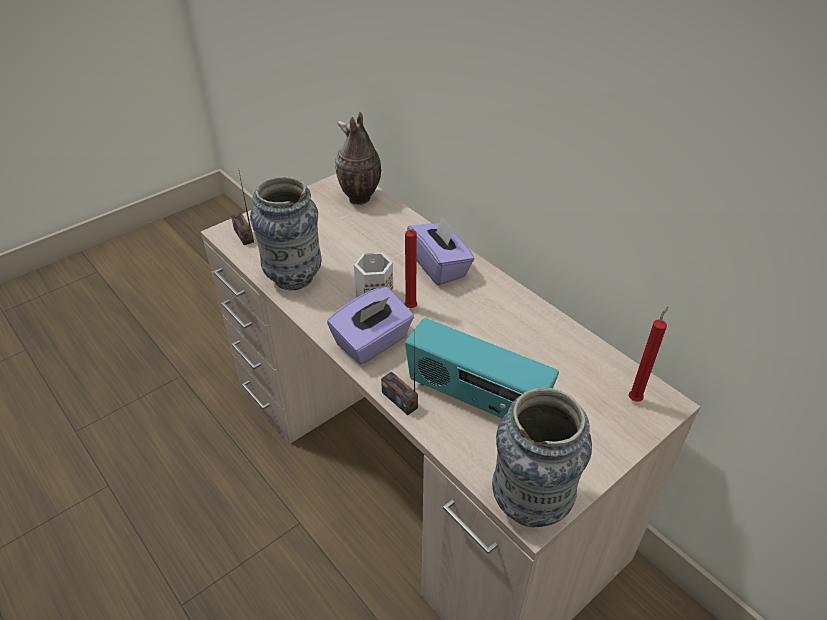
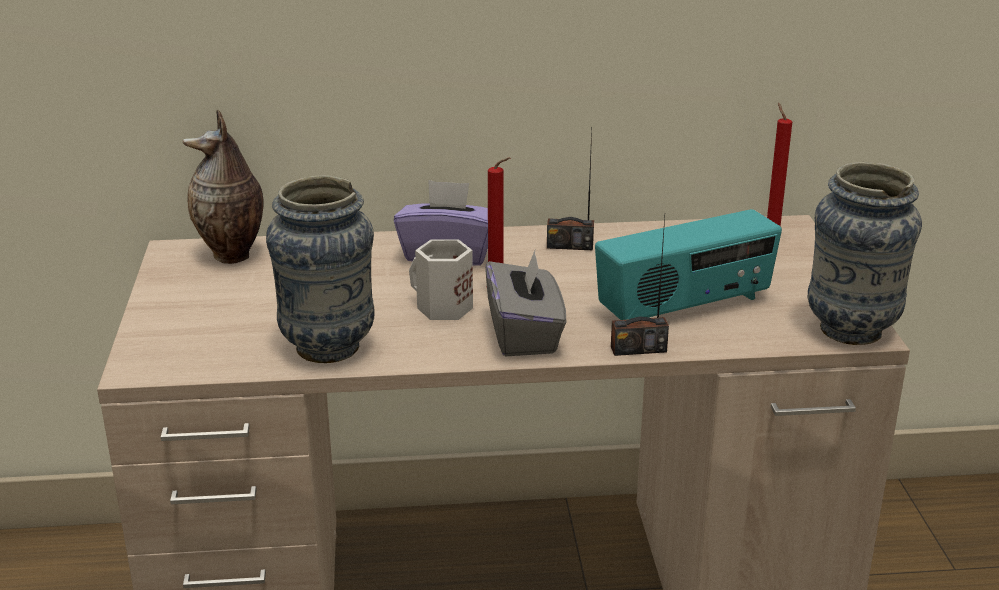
camera: 55 degrees left, 15 degrees down
(244, 235) = (171, 356): radio -> radio (570, 245)
(373, 342) = (524, 334): purple tissue box -> grey tissue box

